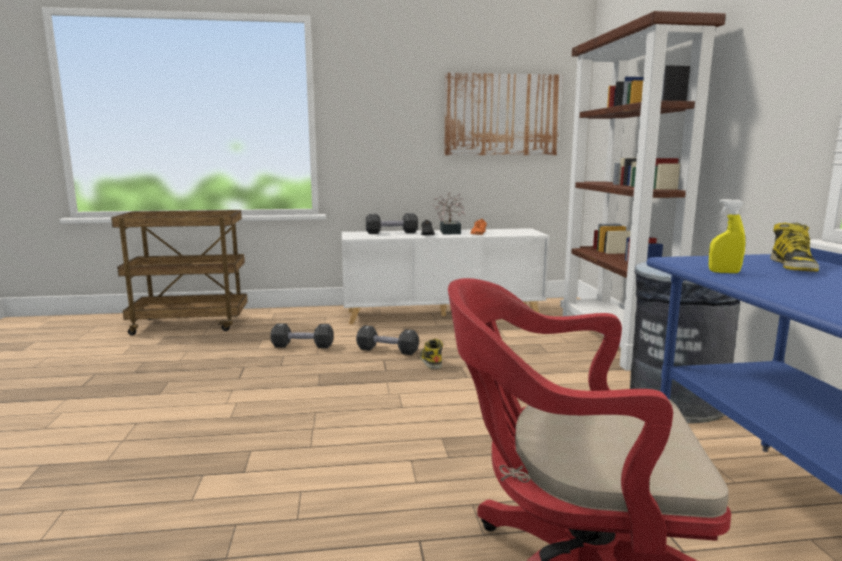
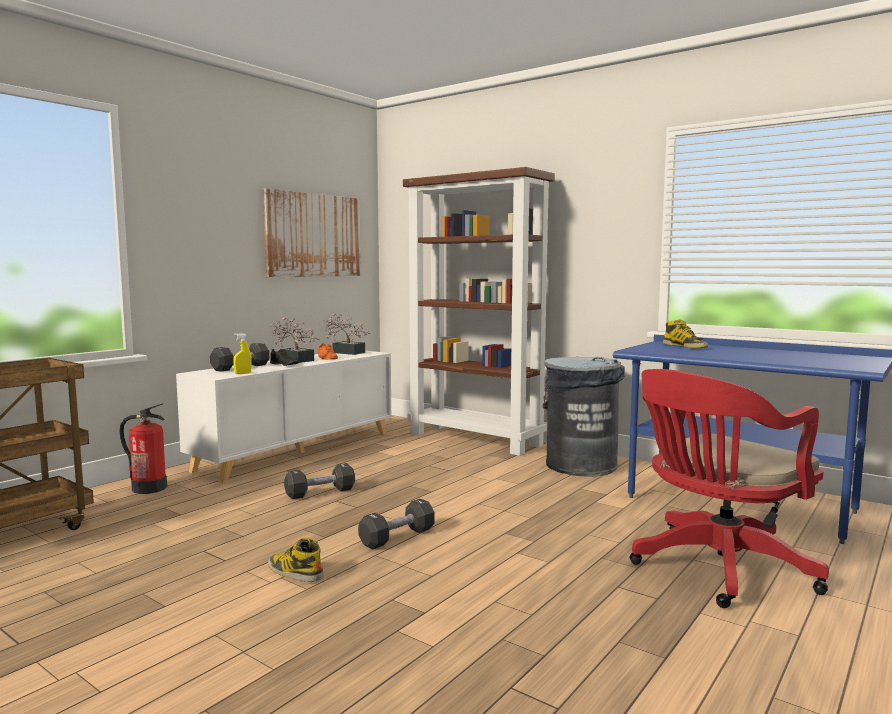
camera: 45 degrees left, 5 degrees down
(302, 346) = (221, 514): black dumbbell -> black dumbbell (397, 537)
(307, 316) = (149, 488): none -> fire extinguisher
(430, 361) = (377, 489): boot -> boot (294, 572)
(513, 230) = (346, 352): none -> potted plant
(724, 272) = (677, 353): yellow spray bottle -> yellow spray bottle (243, 373)

